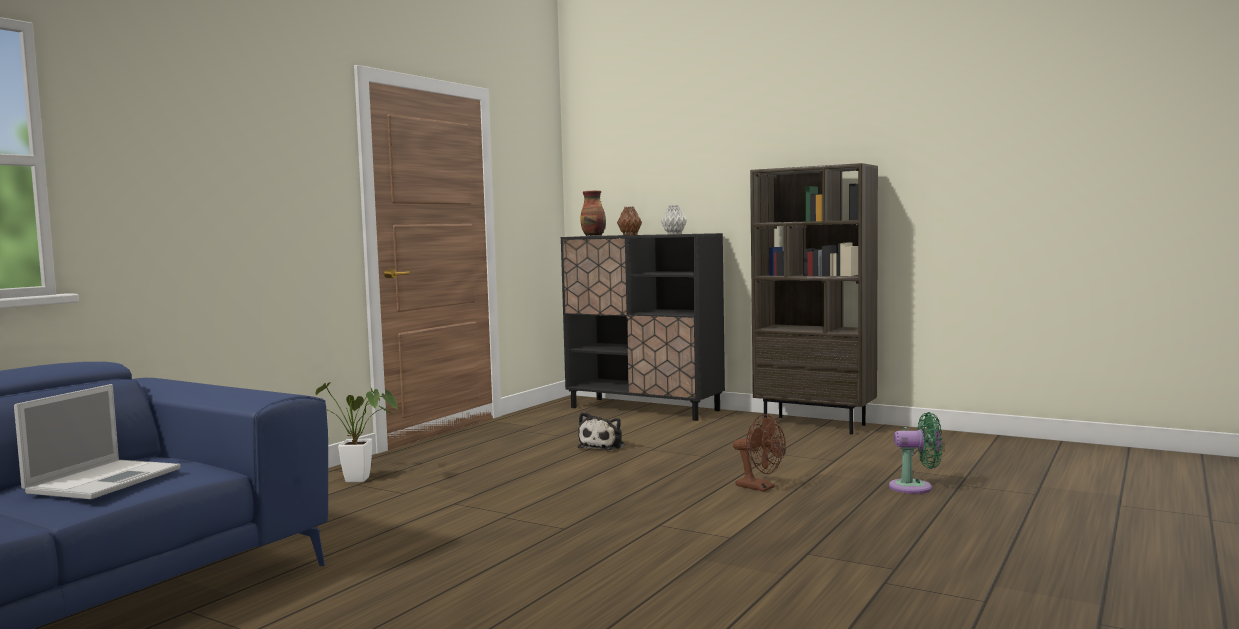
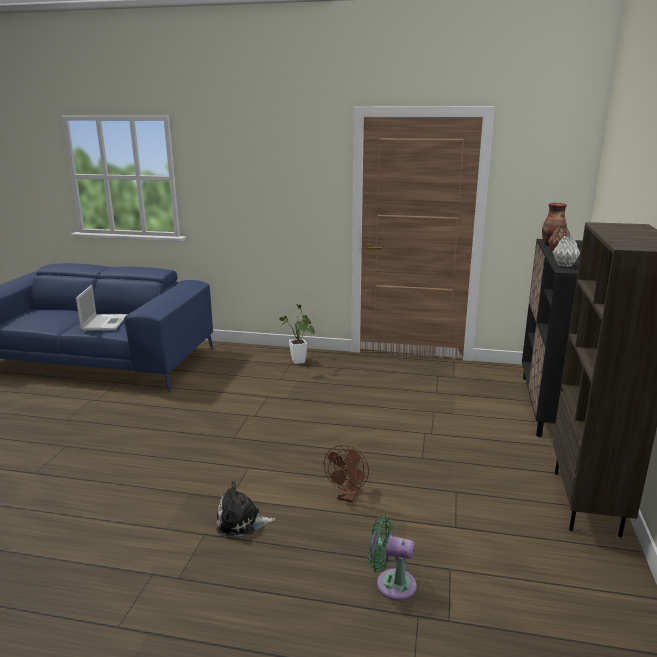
camera: 70 degrees right, 15 degrees up
(106, 480) = (105, 322): laptop -> laptop turned 90 degrees counterclockwise
(603, 446) = (420, 413): plush toy -> plush toy (241, 522)
(915, 487) = (391, 583): green fan -> green fan turned 120 degrees clockwise

